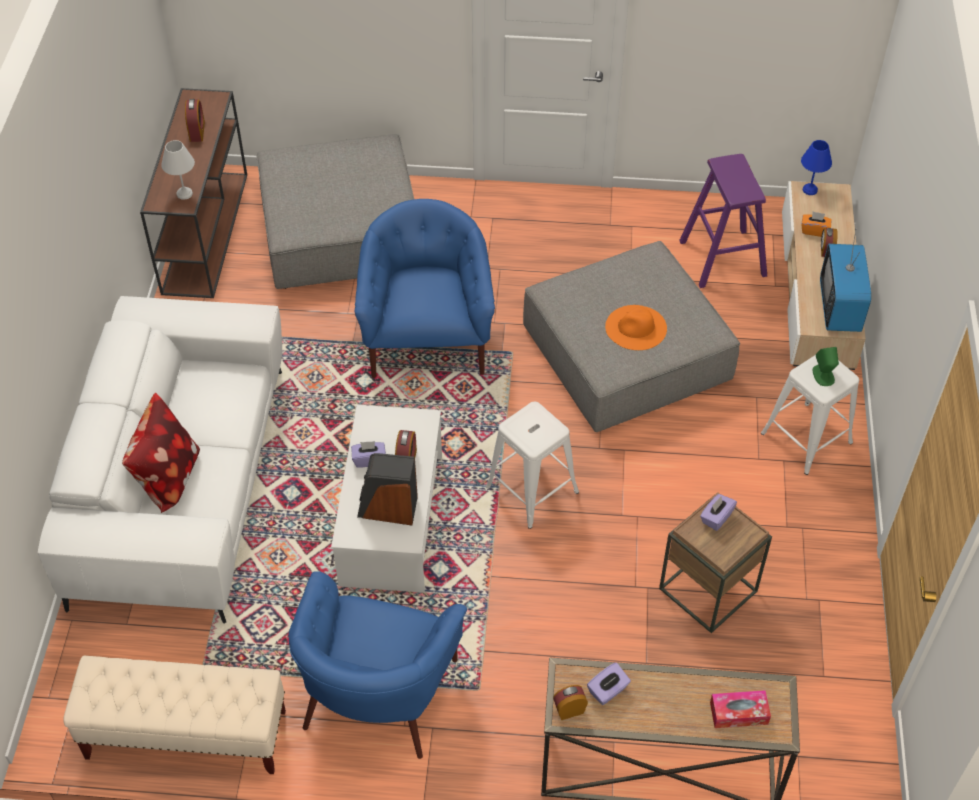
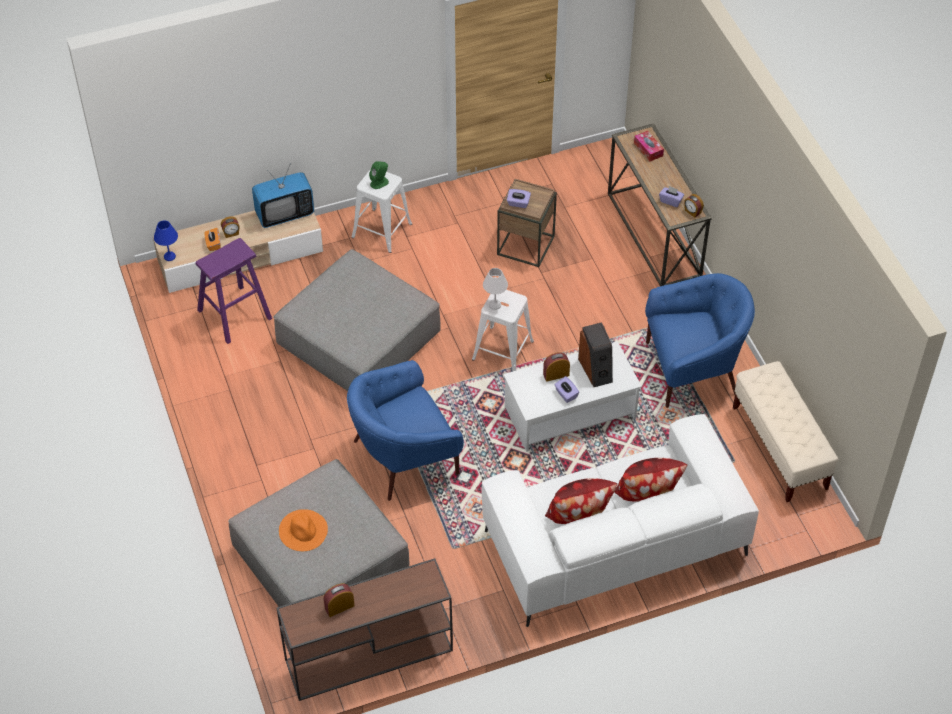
camera: 115 degrees left, 0 degrees up
(185, 193) = (415, 577): white table lamp -> white table lamp (494, 304)
(188, 399) = (579, 516): none -> pillow
(636, 327) = (370, 300): orange hat -> orange hat (303, 530)

